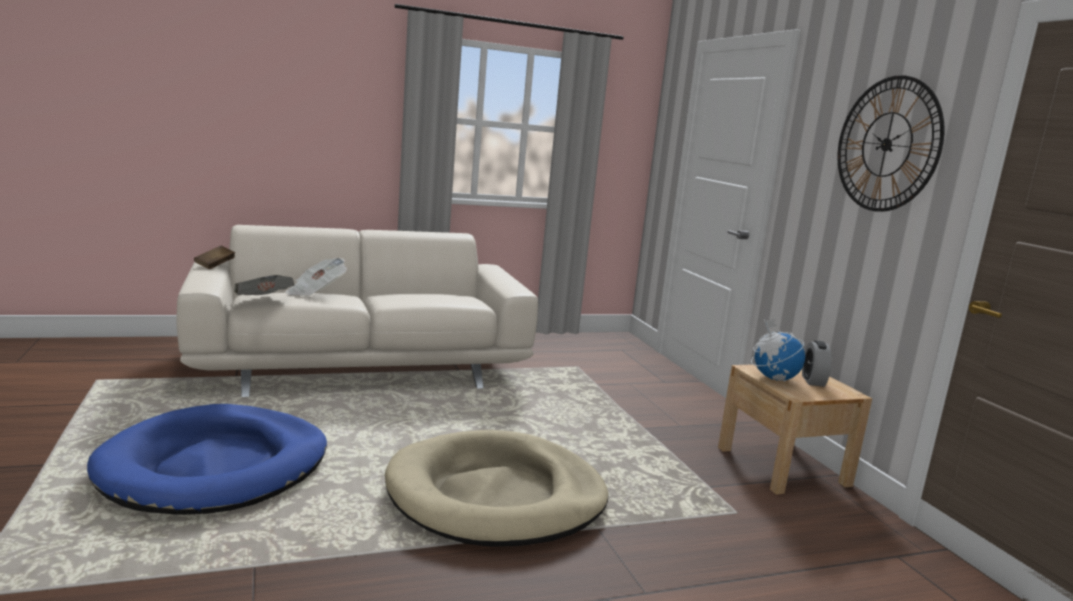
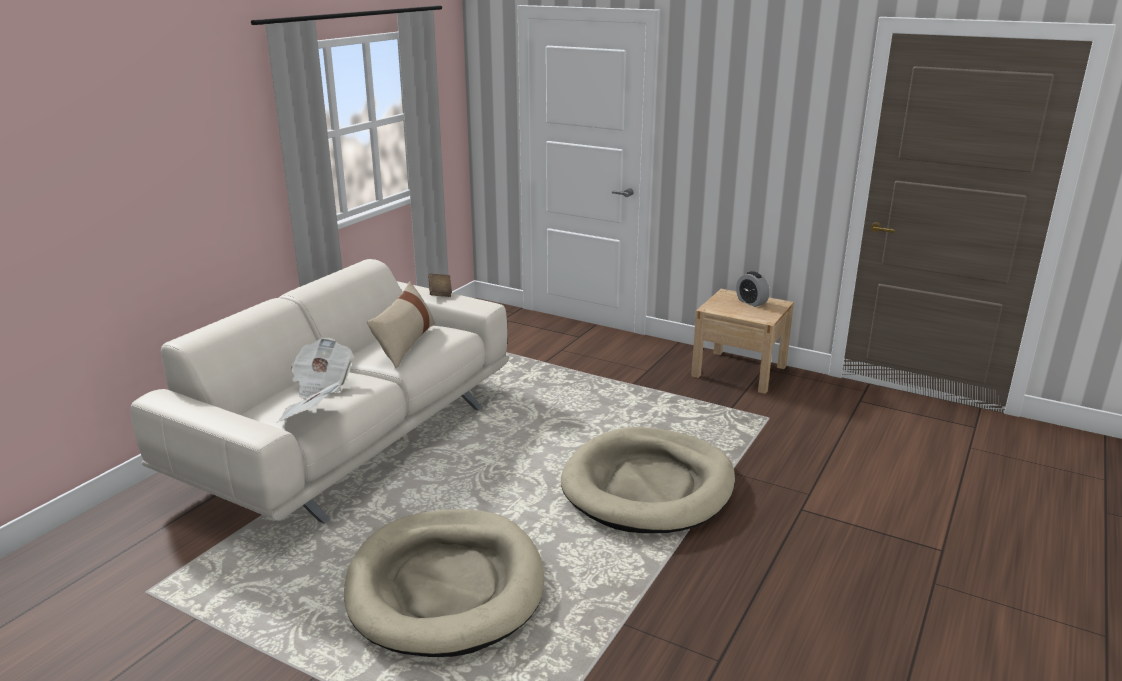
camera: 40 degrees left, 10 degrees up
(215, 265) = (188, 401): brown book -> brown book (440, 293)
(216, 466) = (445, 586): blue dog bed -> beige dog bed
(425, 296) = (405, 343): none -> beige pillow
(774, 378) = (734, 311): globe -> none
(887, 144) = (775, 114): wall clock -> none

